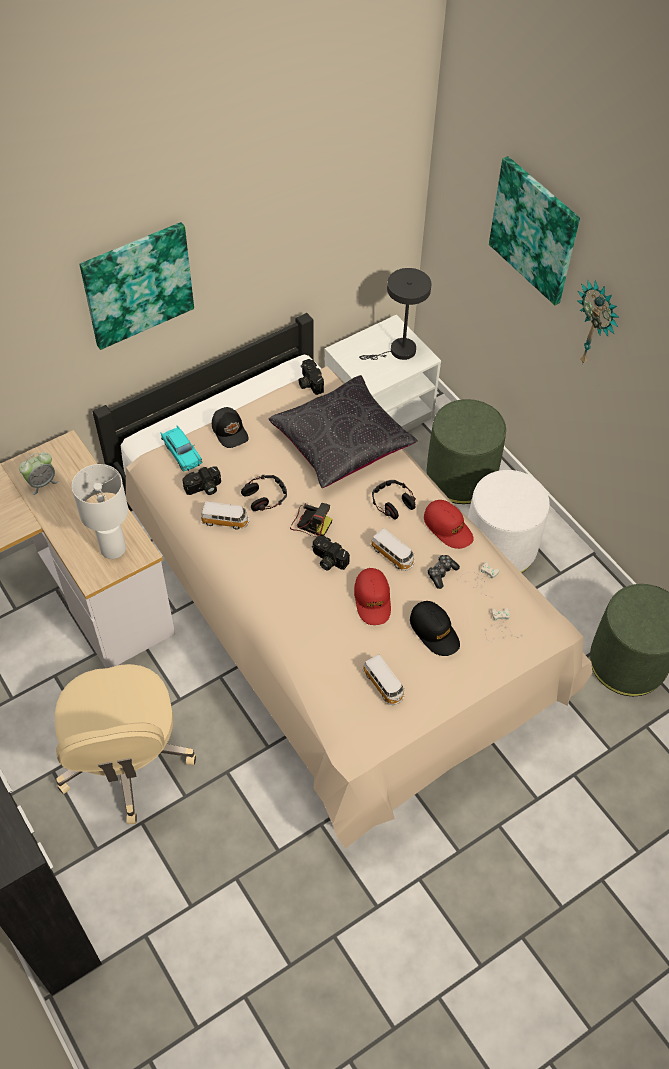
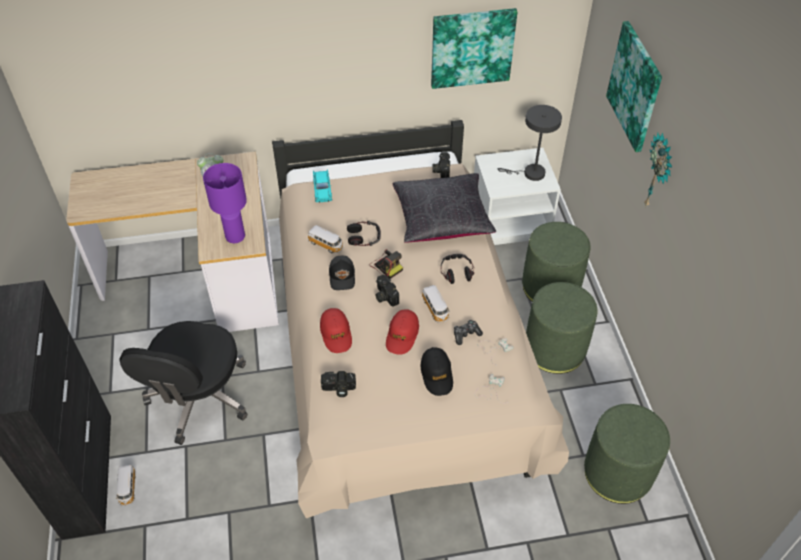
camera: 25 degrees right, 5 degrees down
(112, 549) = (234, 236): white table lamp -> purple table lamp
(125, 759) = (199, 398): beige office chair -> black office chair
(137, 284) = (319, 51): picture -> picture (472, 47)
(204, 488) = (324, 218): camera -> camera (338, 389)
(230, 431) = (364, 186): black cap -> black cap (342, 276)
(384, 685) = (376, 399): toy car -> toy car (127, 489)
(448, 528) = (490, 303): red cap -> red cap (336, 334)
(499, 548) = (554, 348): white ottoman -> green ottoman

